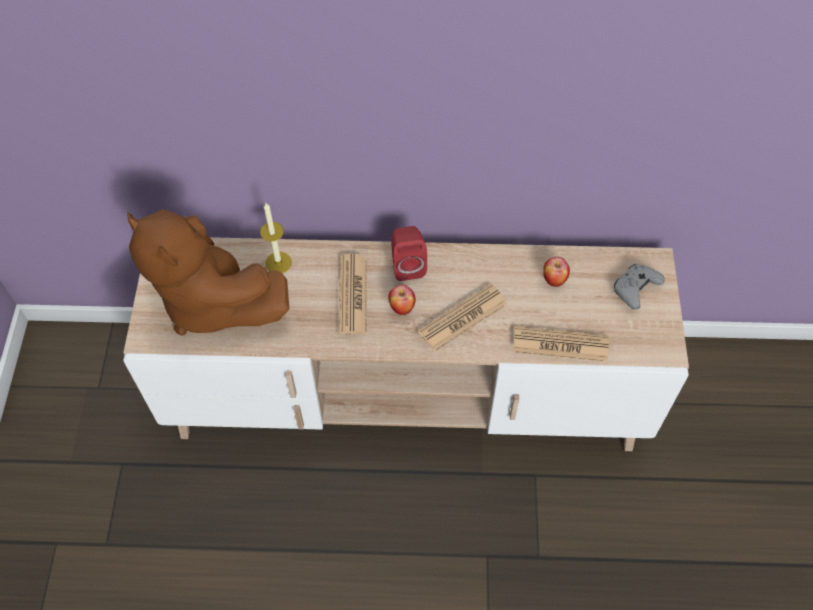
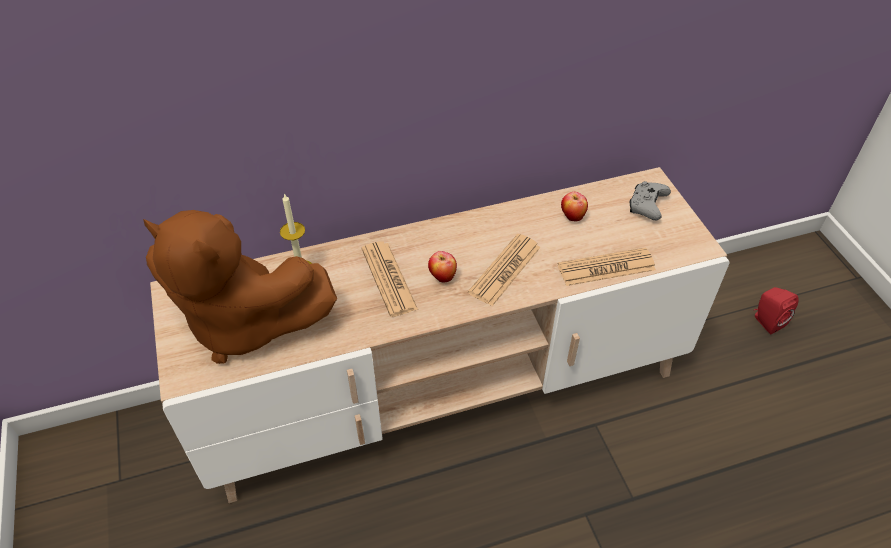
camera: 20 degrees left, 10 degrees down
(407, 265) = (430, 240): red speaker -> red speaker (766, 321)

